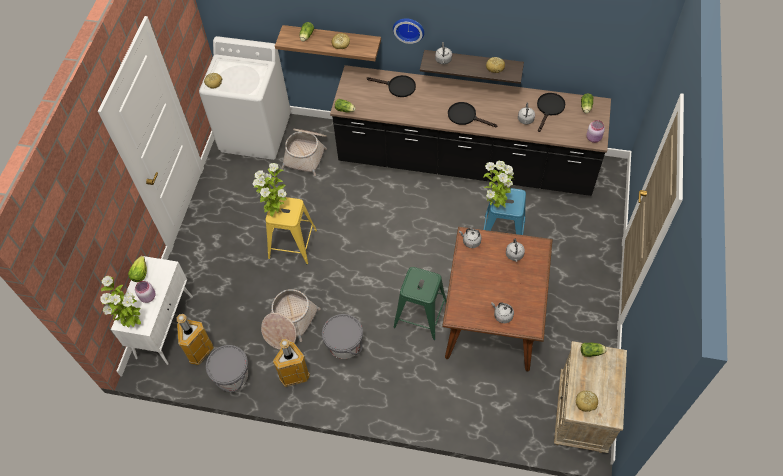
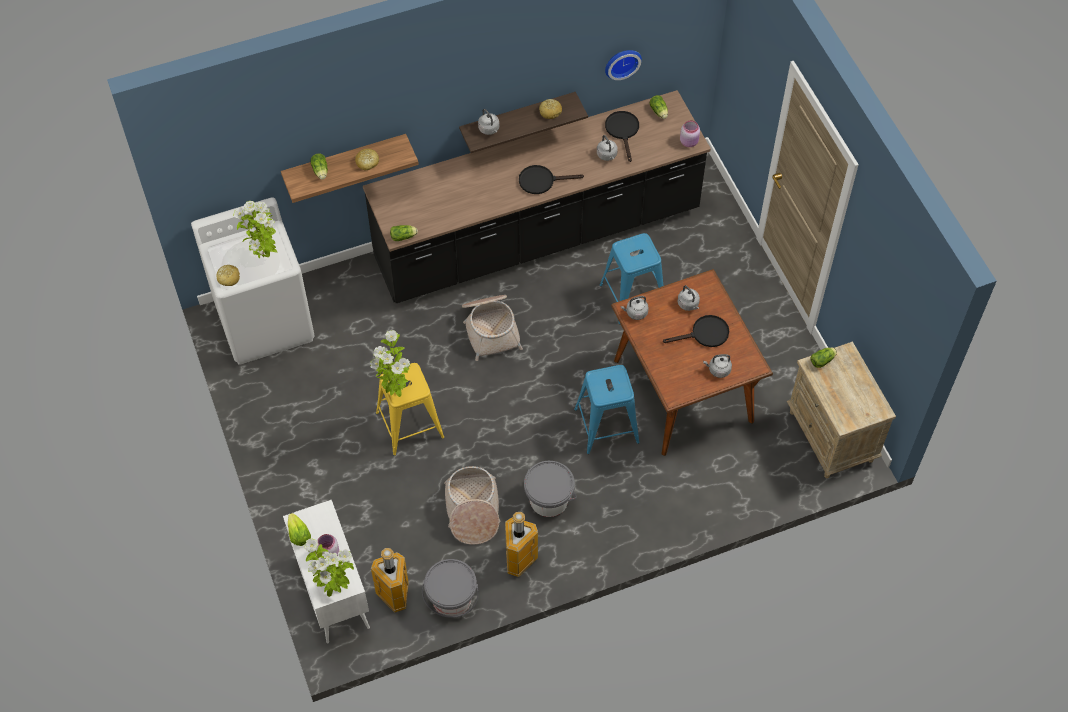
camera: 35 degrees left, 0 degrees up
(306, 153) = (346, 315): basket -> basket (490, 328)
(397, 87) = (443, 183): black frying pan -> black frying pan (704, 334)
(409, 28) = (439, 110): wall clock -> wall clock (621, 62)
(420, 315) = (607, 426): green stool -> blue stool
(495, 205) = (627, 263): potted plant -> potted plant (264, 256)
(586, 402) = (848, 410): bread -> none

